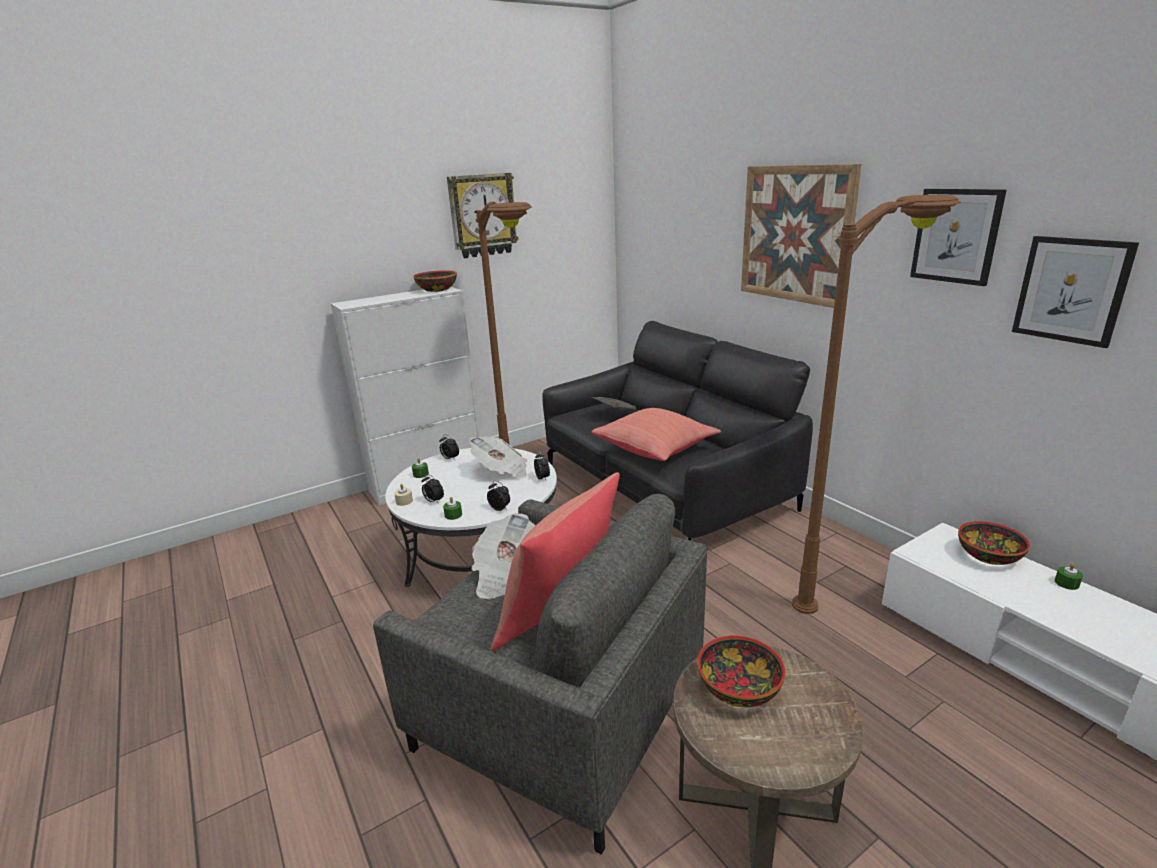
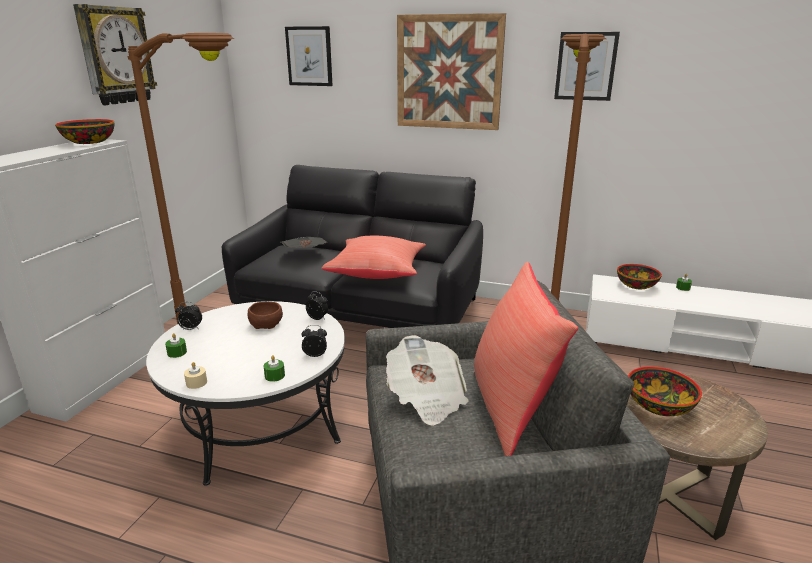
camera: 40 degrees left, 0 degrees up
(433, 501) = (232, 371): alarm clock -> none
(501, 471) = (267, 324): newspaper -> brown bowl
(1071, 290) = (665, 98): picture -> picture (309, 56)

